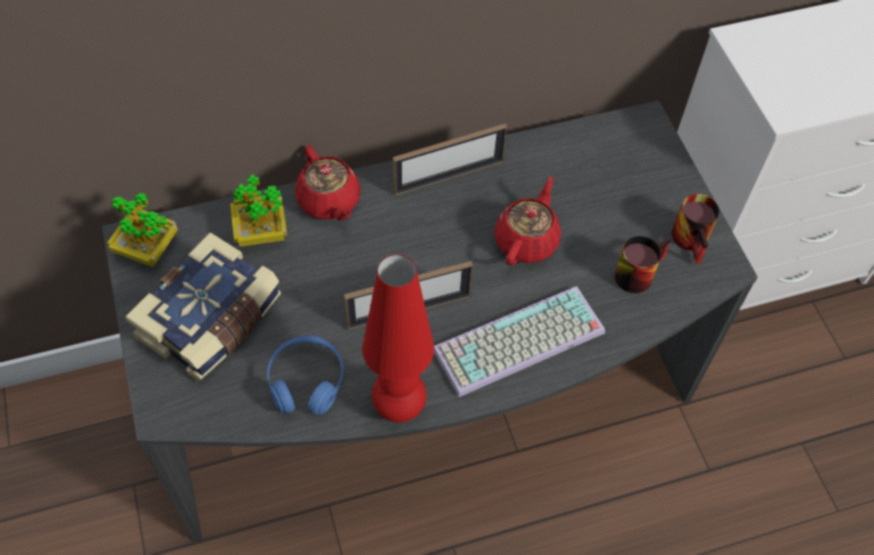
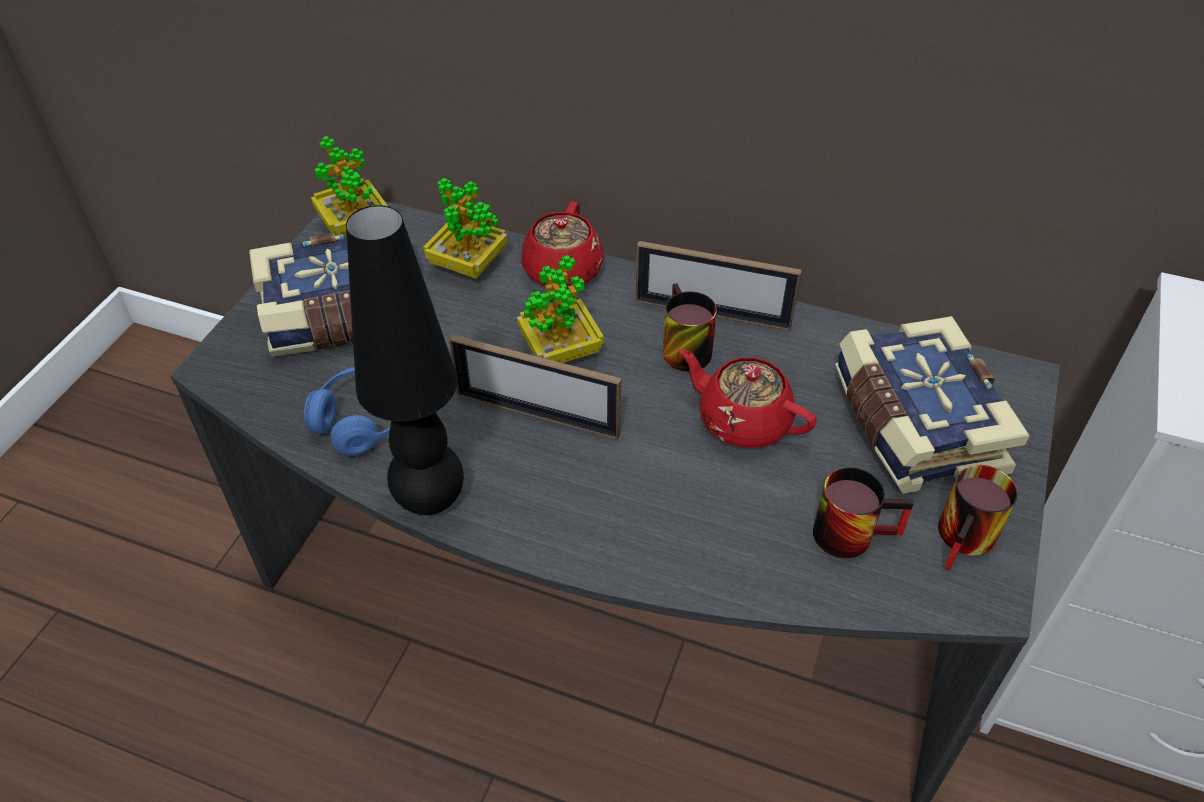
camera: 40 degrees right, 10 degrees down
(382, 259) = (560, 351): none -> potted plant
(399, 406) = (431, 500): red table lamp -> black table lamp
(450, 212) = (679, 348): none -> mug
(519, 344) = (625, 520): keyboard -> none
(527, 240) = (742, 420): red teapot -> red teapot turned 120 degrees counterclockwise
(616, 186) = (913, 425): none -> book

